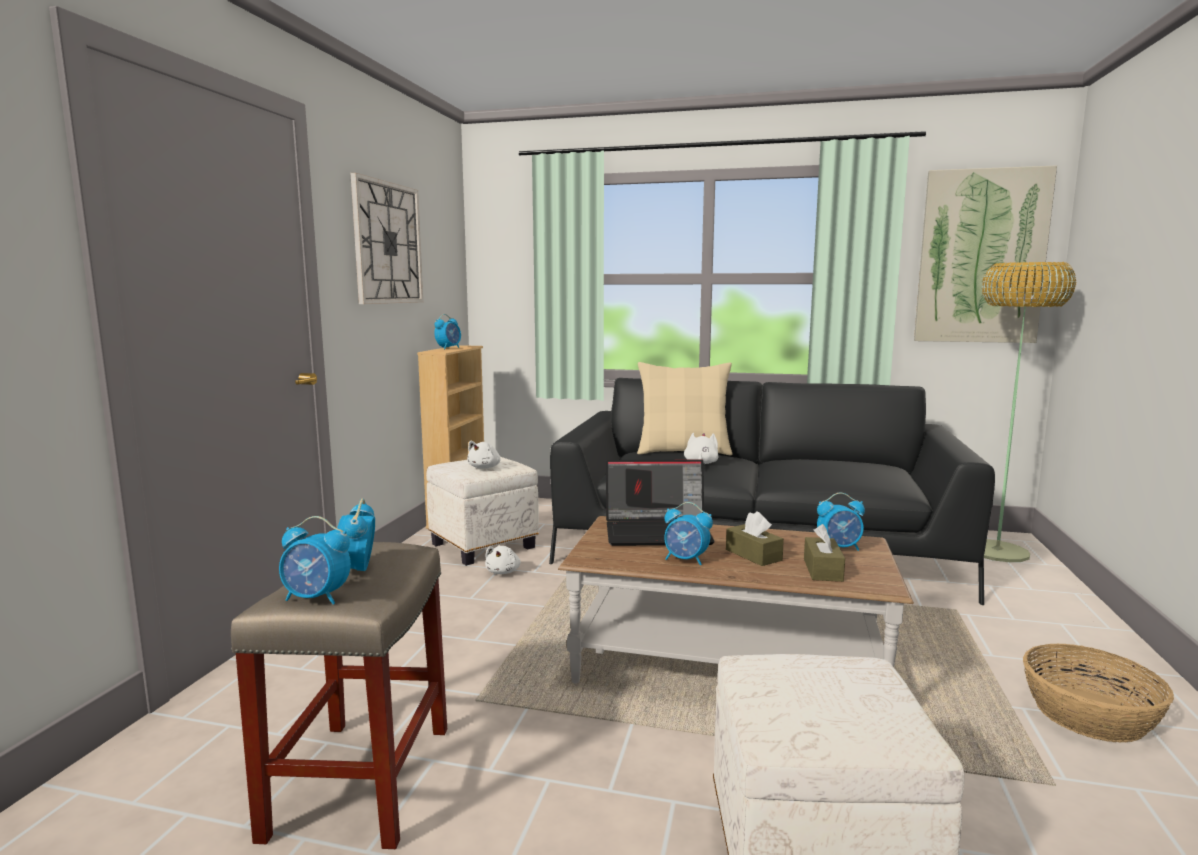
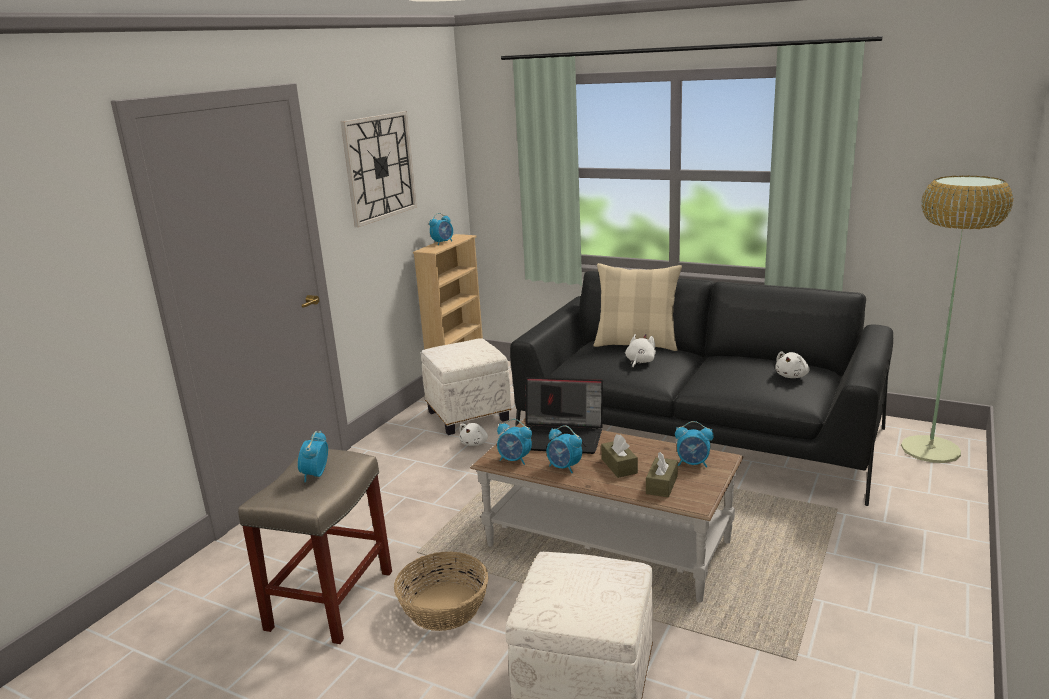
camera: 15 degrees right, 10 degrees up
(317, 598) = (285, 497): alarm clock -> alarm clock (515, 460)
(485, 467) = (464, 355): white plush toy -> white plush toy (792, 376)
(981, 257) = (943, 160): picture -> none
(1088, 714) = (872, 612): basket -> basket (443, 607)

